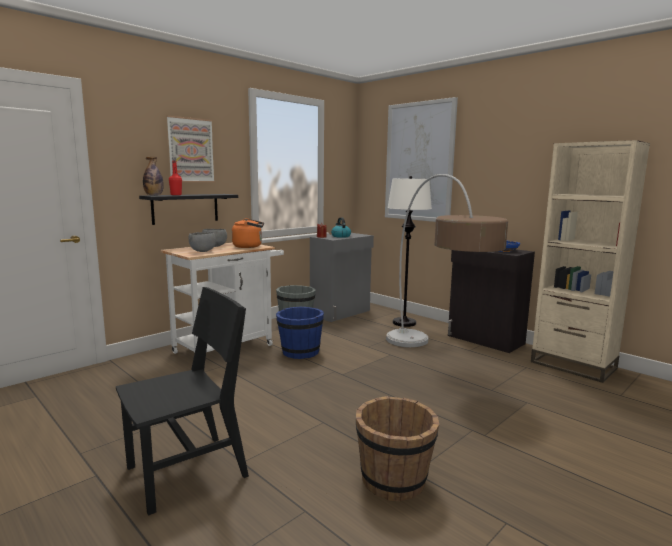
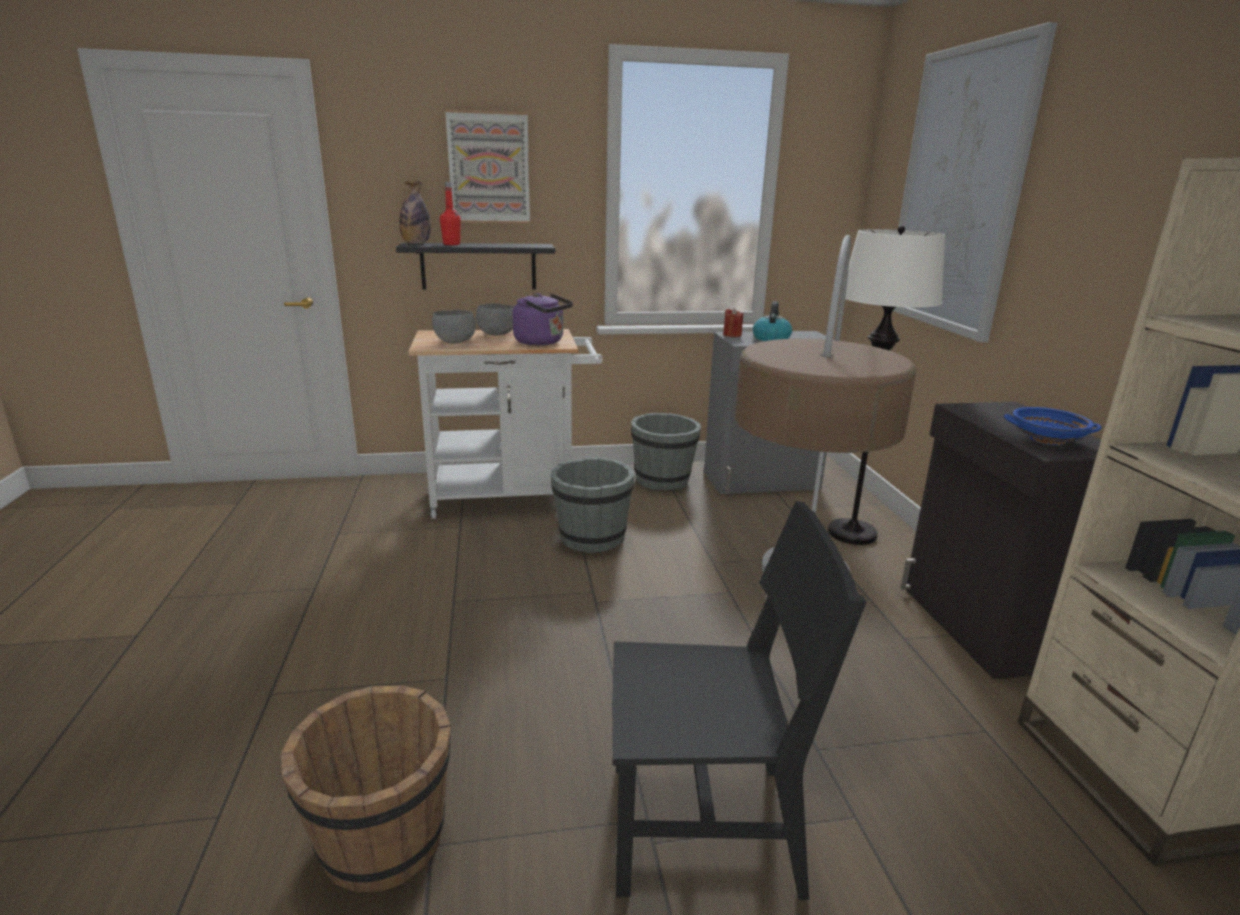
camera: 35 degrees right, 10 degrees up
(187, 472) = (205, 677): black chair -> black chair (703, 827)
(249, 246) = (542, 342): orange kettle -> purple kettle
(300, 352) = (591, 538): blue bucket -> grey bucket

